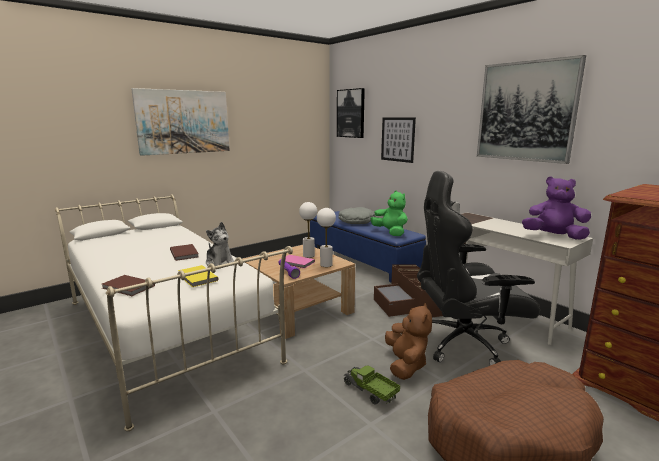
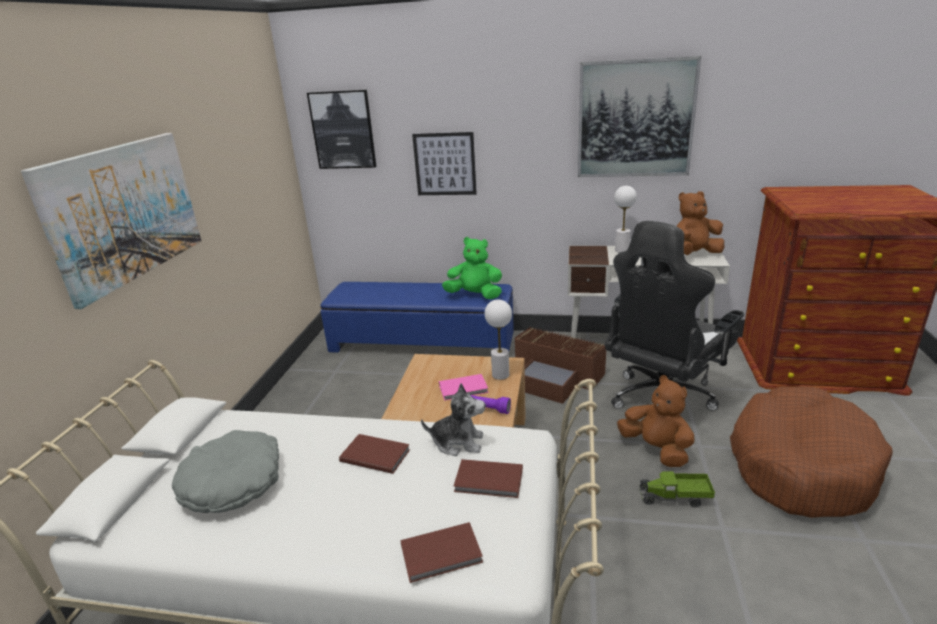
camera: 40 degrees left, 10 degrees up
(197, 278) = (489, 481): yellow book -> brown book
(309, 255) = (455, 371): white table lamp -> white table lamp (622, 250)
(356, 221) = (403, 292): grey pillow -> grey pillow (231, 484)
(554, 236) = (694, 255): purple plush toy -> brown plush toy

